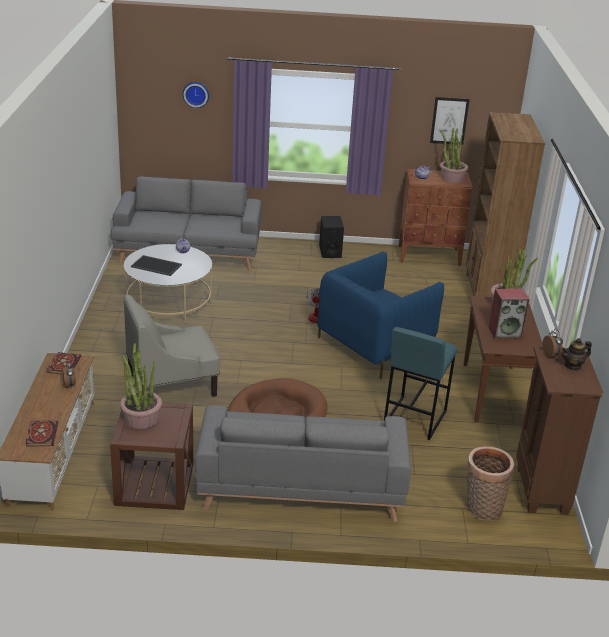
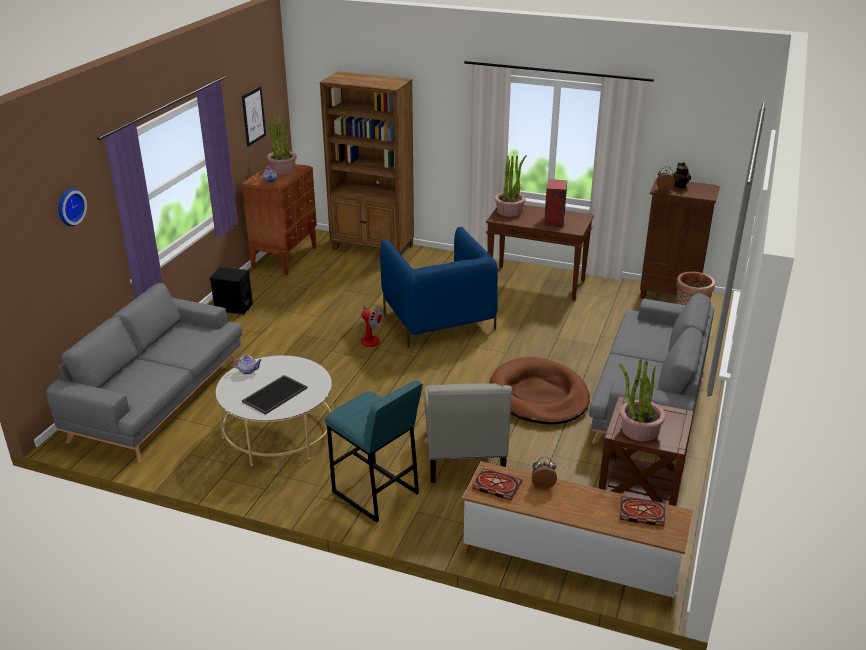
camera: 70 degrees left, 0 degrees up
(414, 419) = (563, 326): turquoise stool -> turquoise stool (377, 493)

